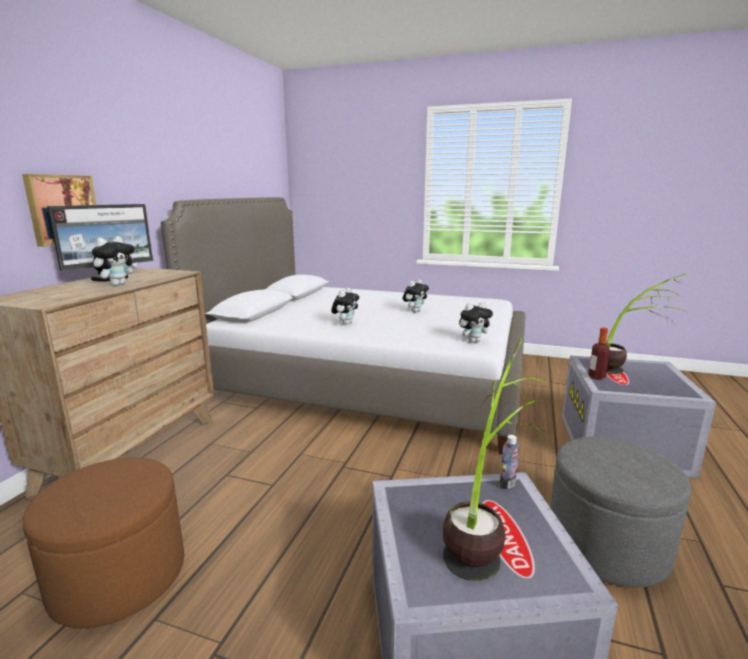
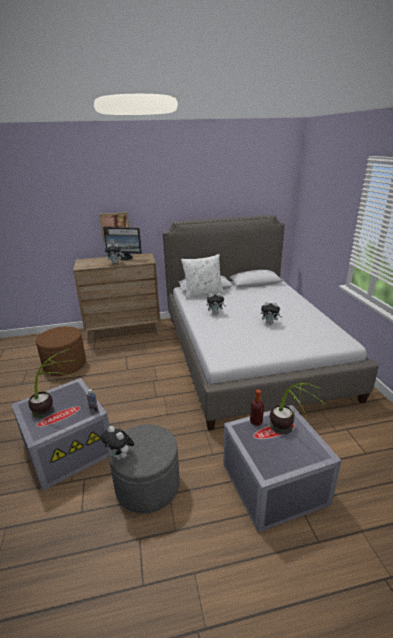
camera: 60 degrees right, 10 degrees up
(271, 317) = (203, 294): none -> white pillow
(473, 341) = (228, 356): plush toy -> plush toy (120, 456)

